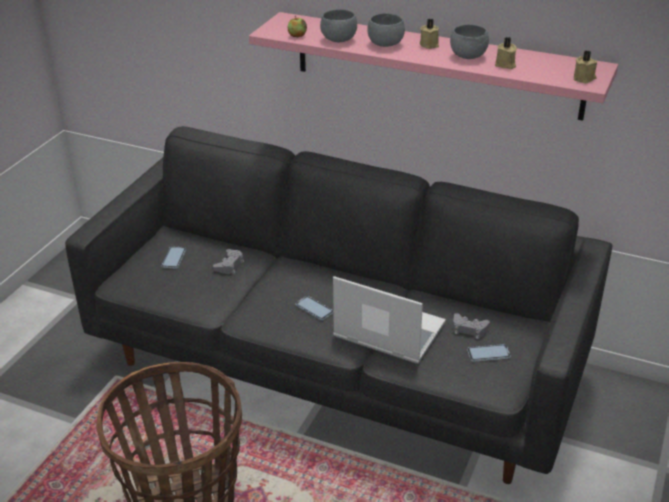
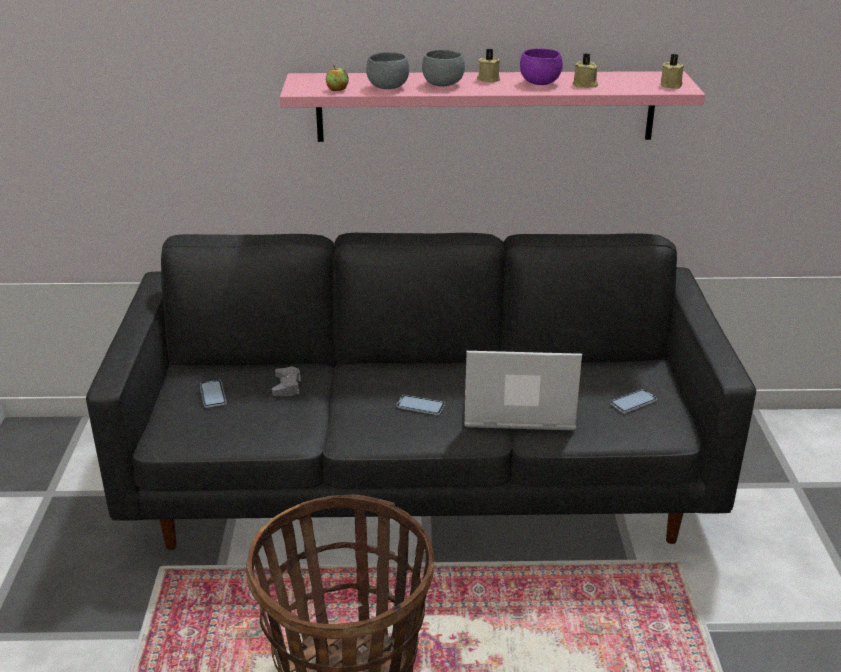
camera: 25 degrees left, 5 degrees down
(468, 56) = (540, 83): grey bowl -> purple bowl
(469, 329) = (595, 385): grey game controller -> none

